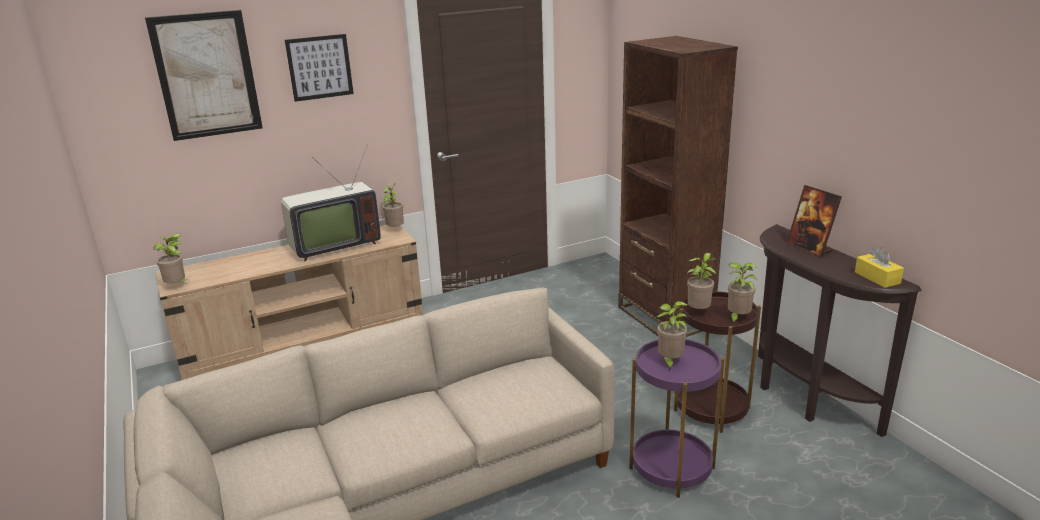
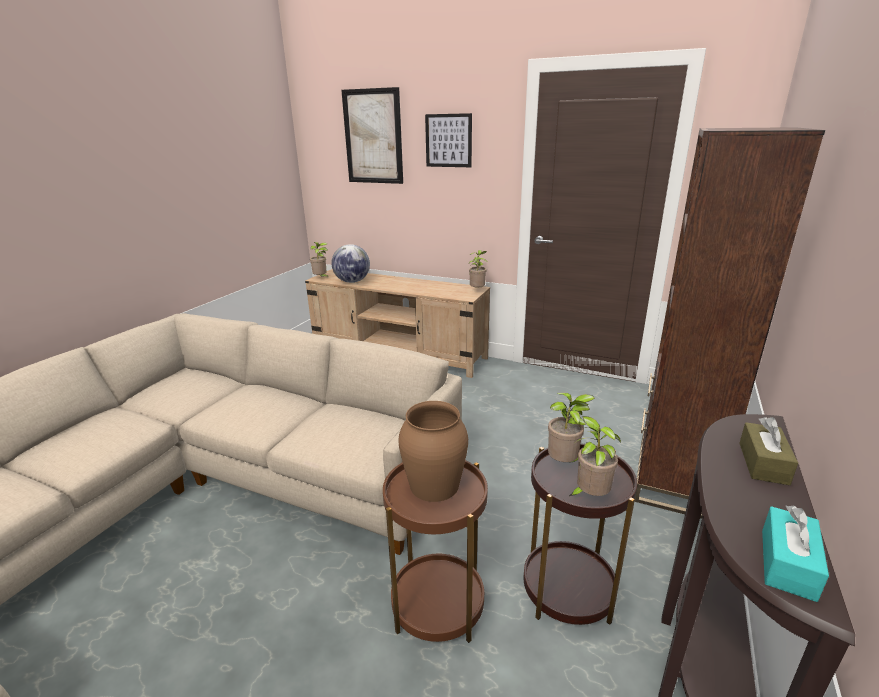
camera: 50 degrees right, 0 degrees up
(233, 273) = (352, 282): none -> globe
(333, 246) = (425, 286): television -> none
(669, 362) = (433, 484): potted plant -> brown vase
(671, 468) = (438, 605): purple side table -> brown side table
(809, 248) = (763, 463): picture frame -> brown tissue box
(877, 278) = (787, 563): yellow tissue box -> turquoise tissue box

